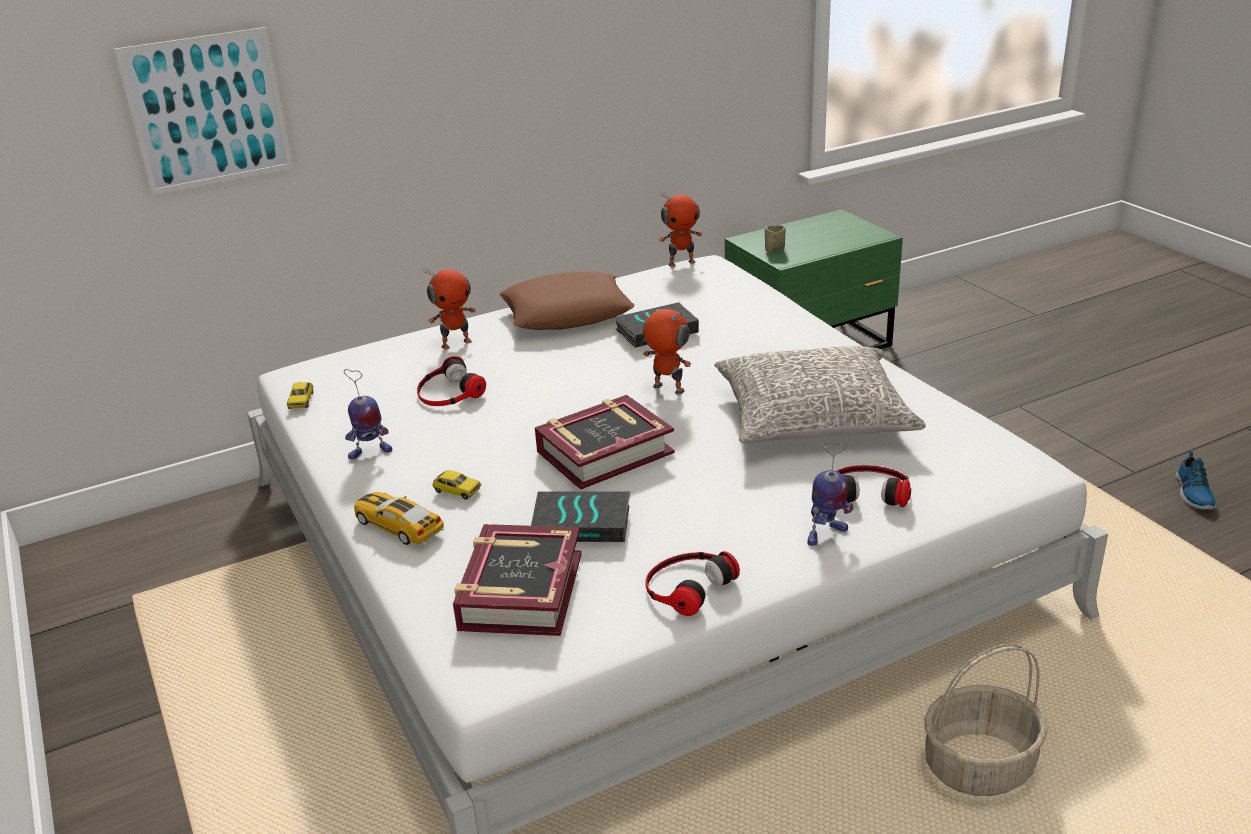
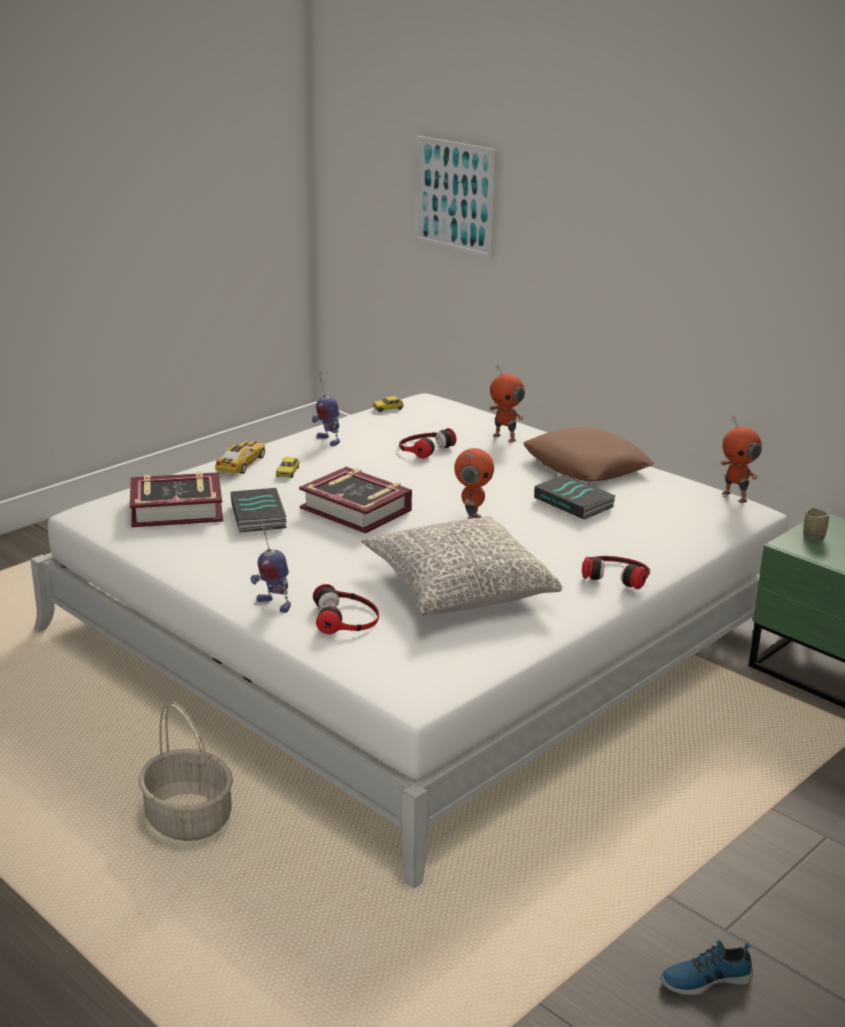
camera: 70 degrees right, 5 degrees down
(686, 586) = (194, 560): headphones -> headphones (616, 575)

